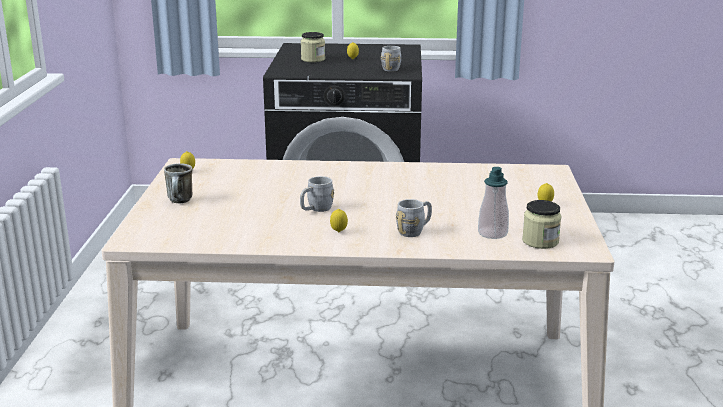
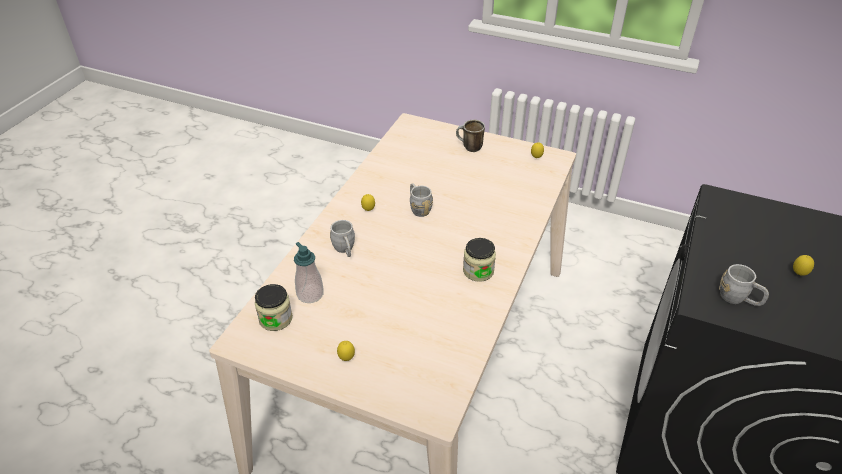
camera: 110 degrees right, 20 degrees up
(313, 59) = (793, 236): jar -> jar (478, 271)

